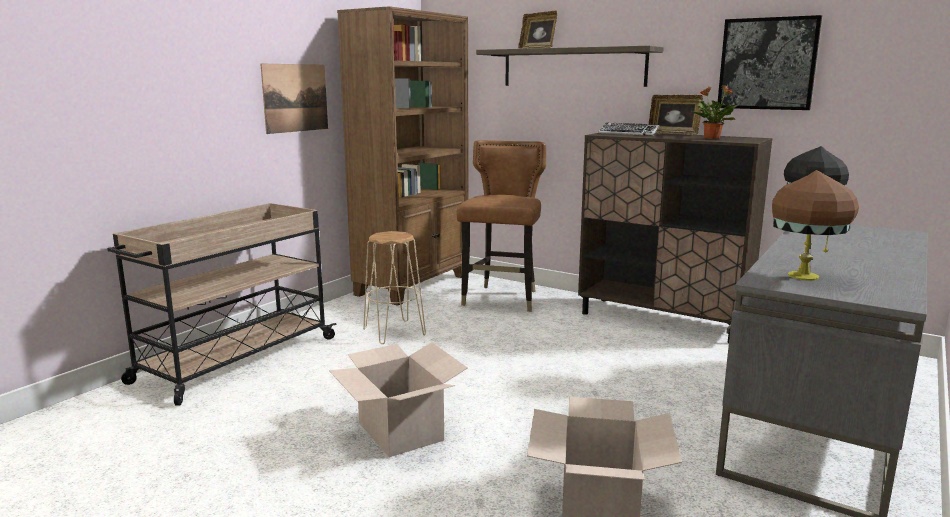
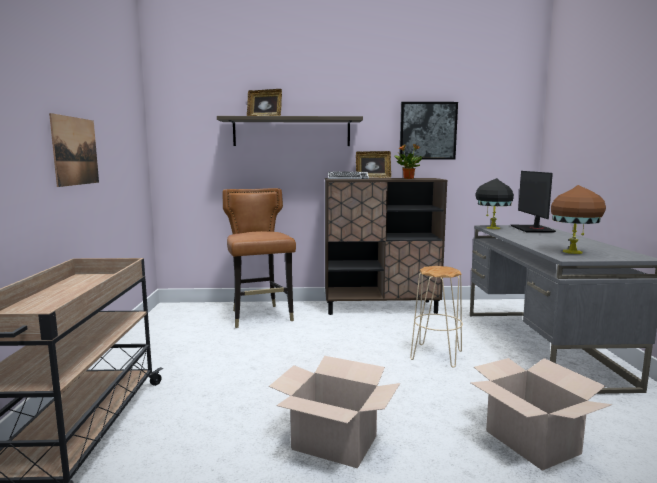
camera: 35 degrees left, 5 degrees down
(394, 332) = (210, 362): beige stool -> beige stool (436, 355)
(413, 285) = (172, 321): brown bookcase -> none
(876, 236) = (533, 229): none -> monitor

